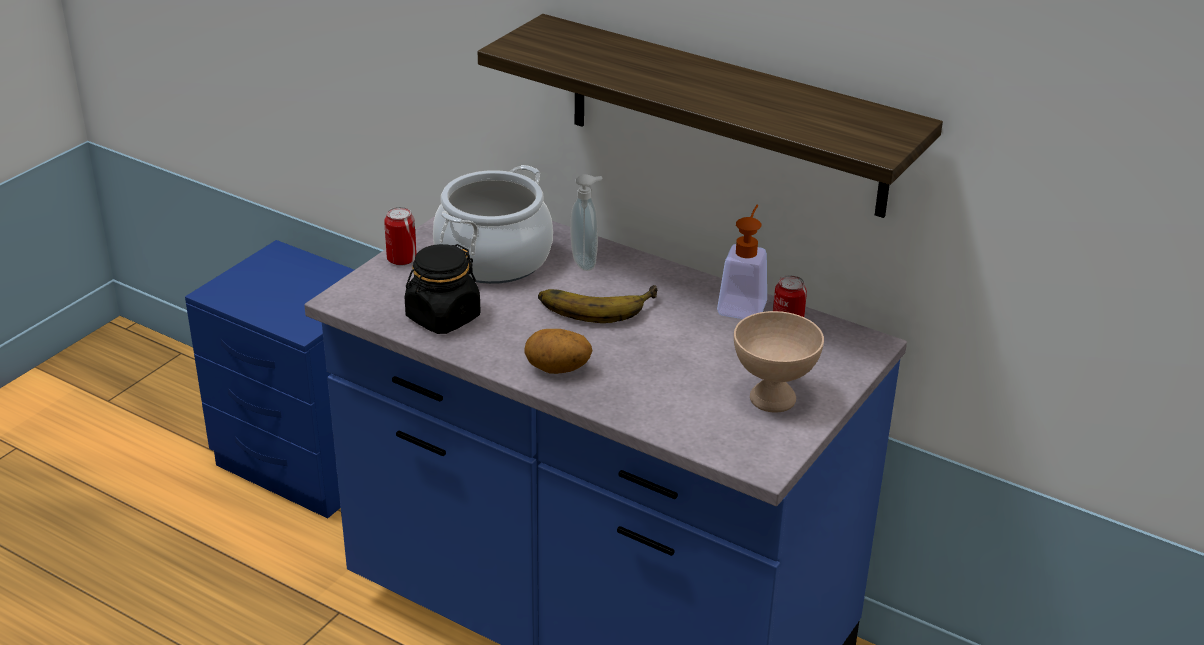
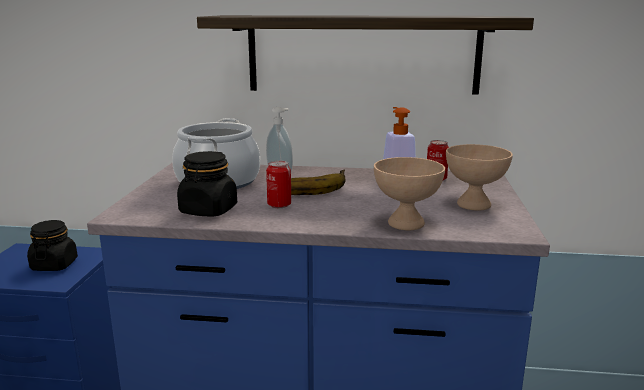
camera: 25 degrees left, 15 degrees down
(308, 295) = (54, 265): none -> black jar
(401, 259) = (151, 191): can -> can (279, 205)
(557, 370) = (321, 218): potato -> none
(646, 408) = (405, 224): none -> beige bowl

